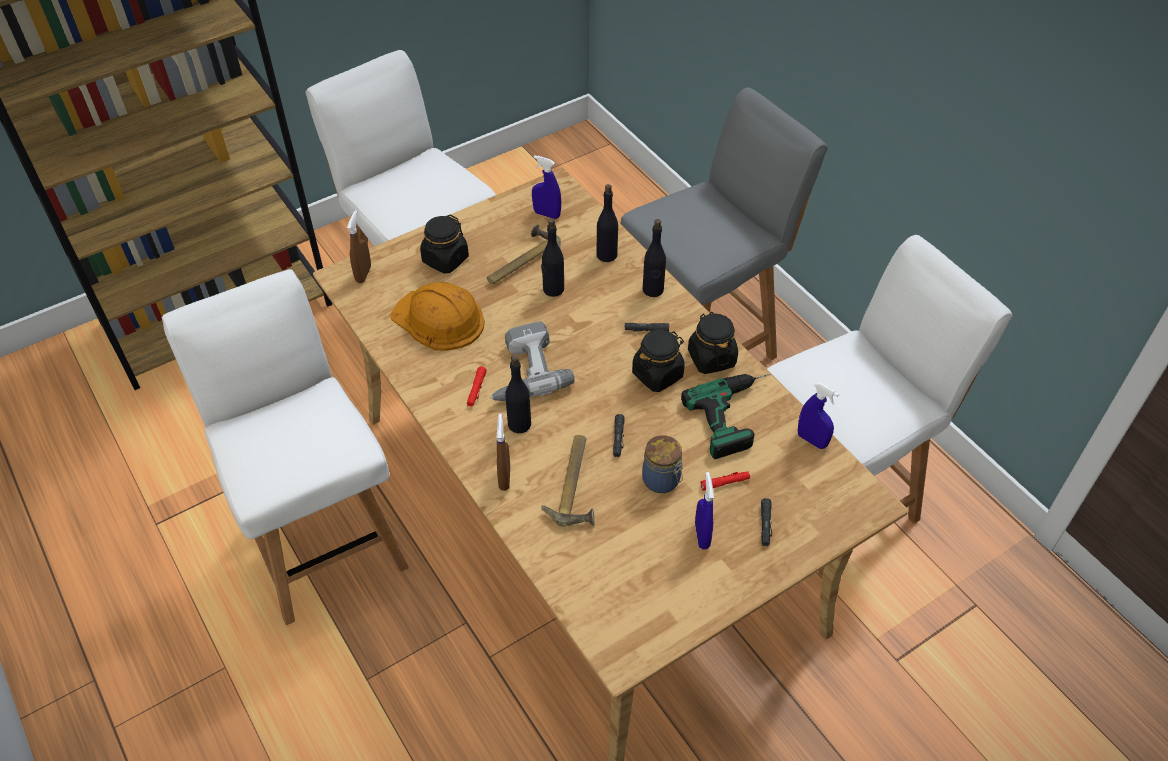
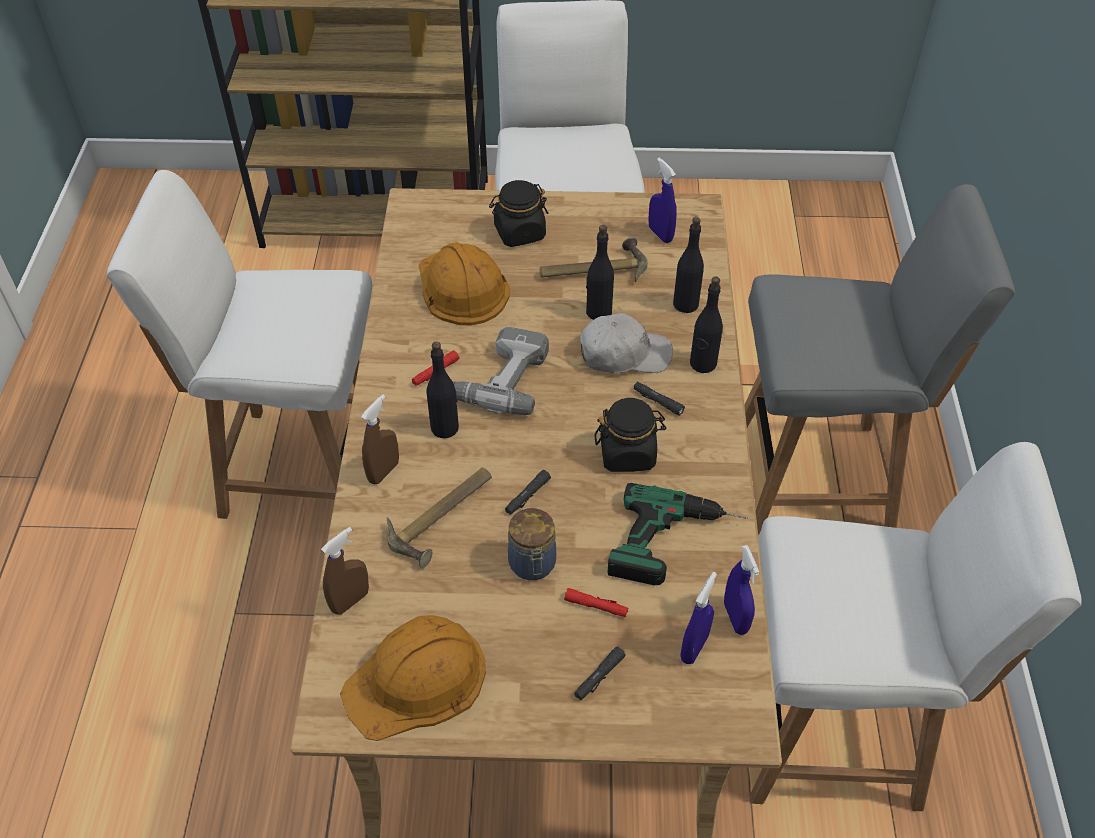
camera: 35 degrees right, 0 degrees up
(323, 543) = (299, 467): white chair -> white chair turned 90 degrees counterclockwise
(363, 274) = (432, 211): brown spray bottle -> brown spray bottle (350, 601)
(596, 310) = (624, 354): none -> white cap
(656, 598) = (417, 680): none -> orange hard hat
(702, 535) = (521, 646): blue spray bottle -> blue spray bottle (694, 647)
(711, 358) = (702, 467): black jar -> none

